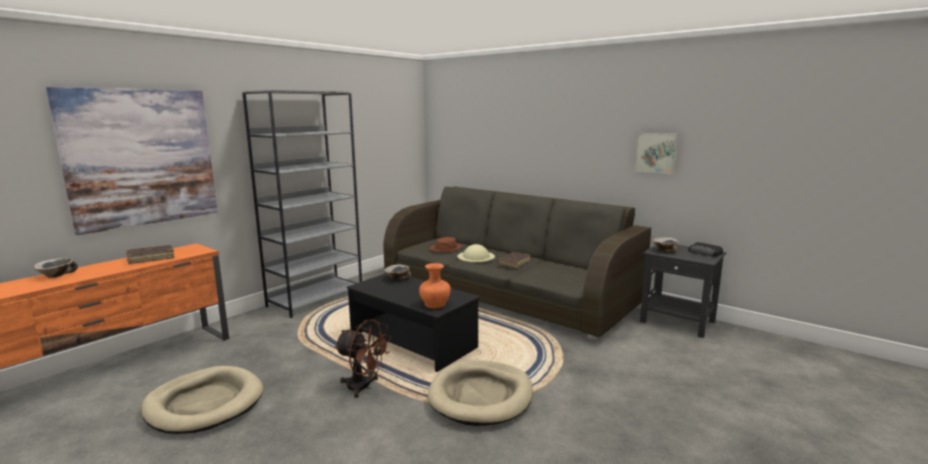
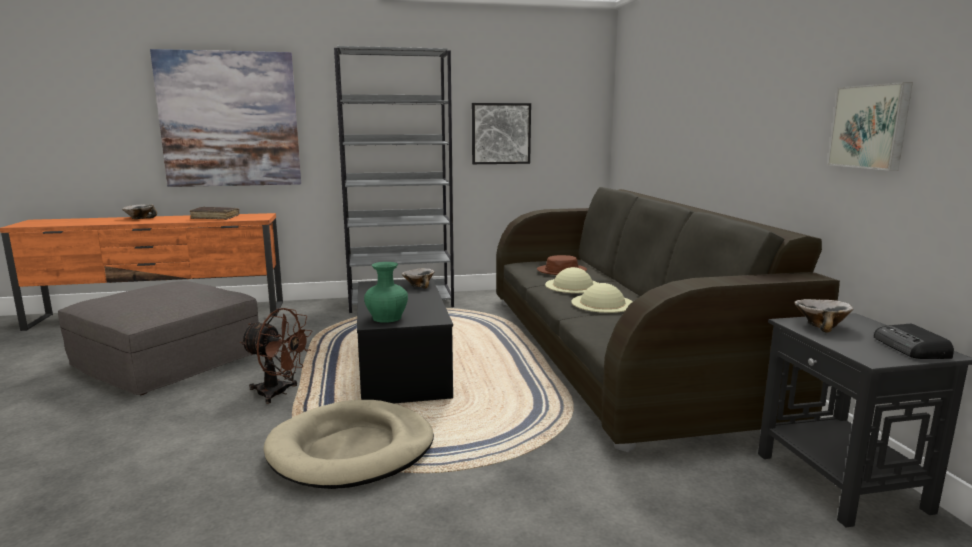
camera: 40 degrees right, 0 degrees up
(204, 404) = (167, 359): beige dog bed -> grey ottoman
(363, 152) = (501, 133): none -> picture
(364, 387) = (279, 393): brown fan -> brown fan turned 45 degrees counterclockwise
(435, 304) = (386, 318): orange vase -> green vase
(514, 263) = (602, 303): brown book -> beige hat

